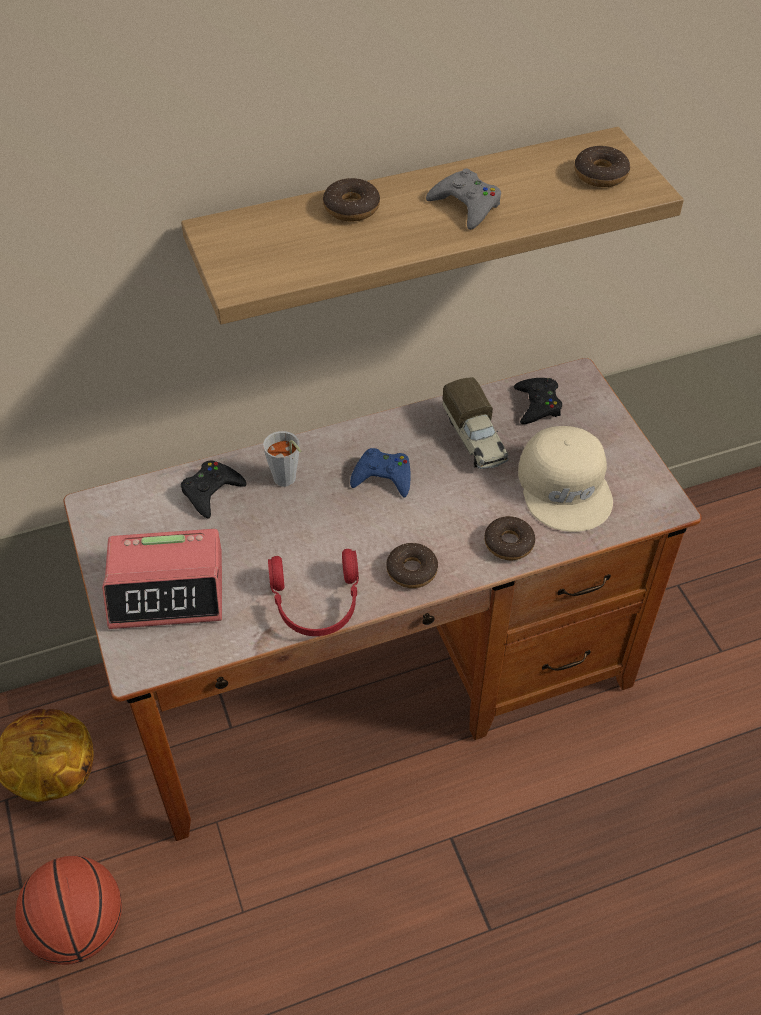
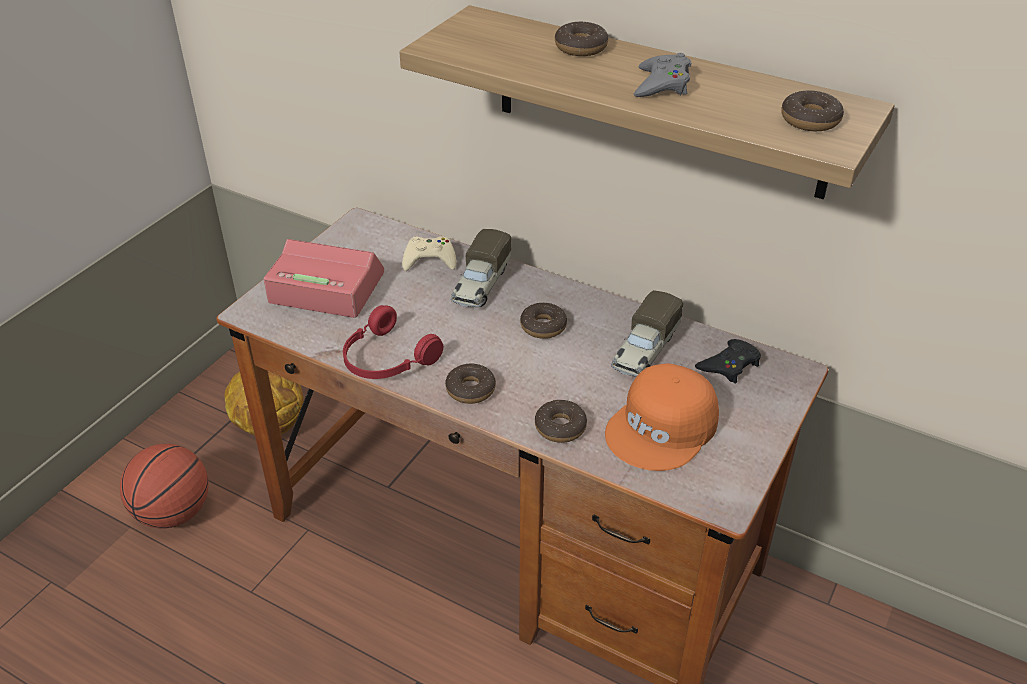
camera: 50 degrees right, 10 degrees down
(168, 589) = (326, 288): alarm clock -> alarm clock turned 150 degrees clockwise
(211, 492) = (430, 259): black game controller -> beige game controller
(287, 481) = (480, 285): grey cup -> toy truck
(383, 477) = (543, 326): blue game controller -> donut
(566, 486) = (663, 428): beige cap -> orange cap

